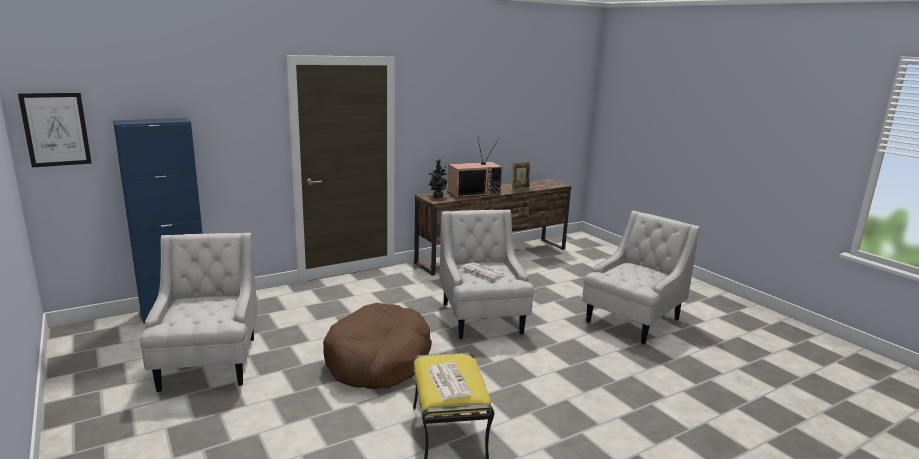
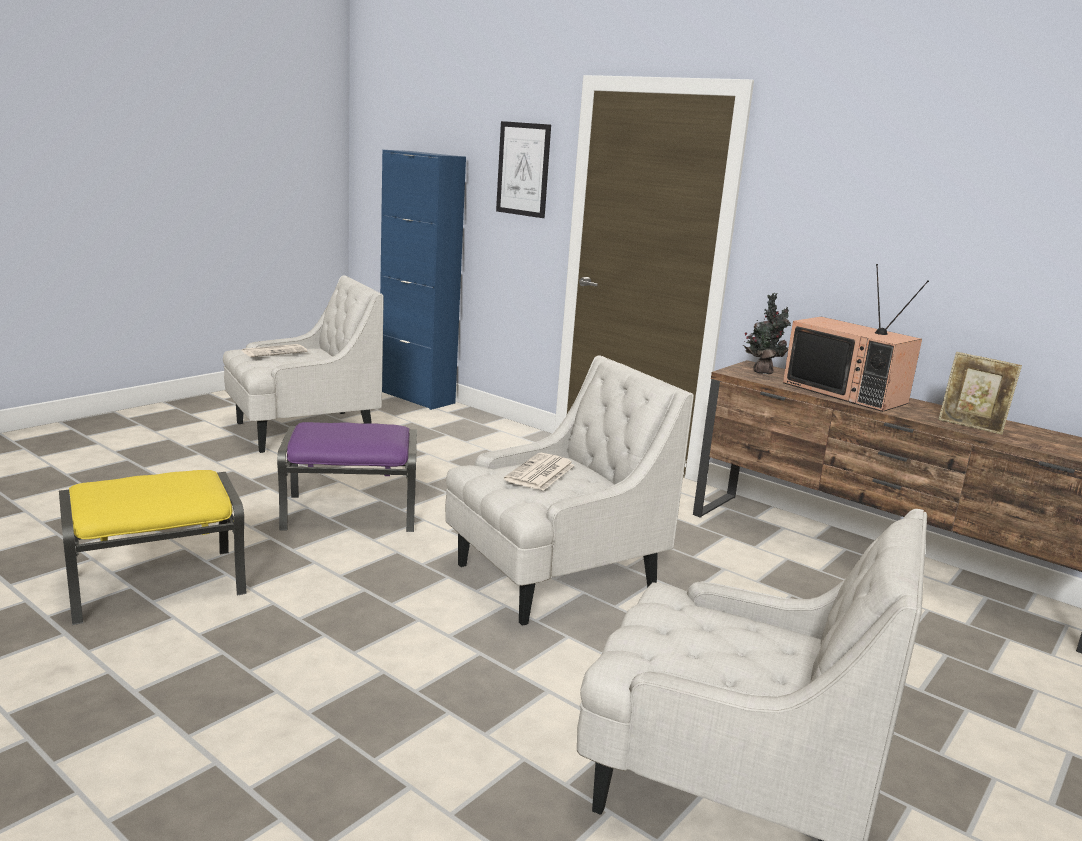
camera: 70 degrees right, 0 degrees up
(56, 129) = (374, 155): picture -> picture (523, 169)
(378, 360) = (351, 513): brown dog bed -> purple ottoman
(448, 381) = (125, 486): newspaper -> newspaper (275, 351)

